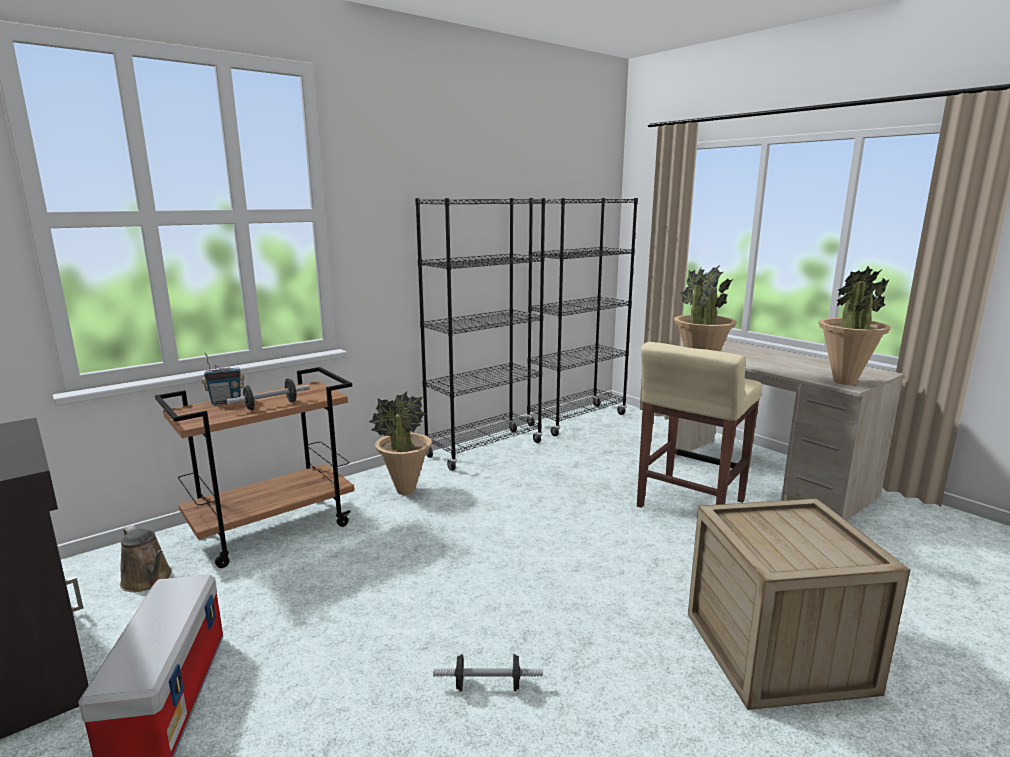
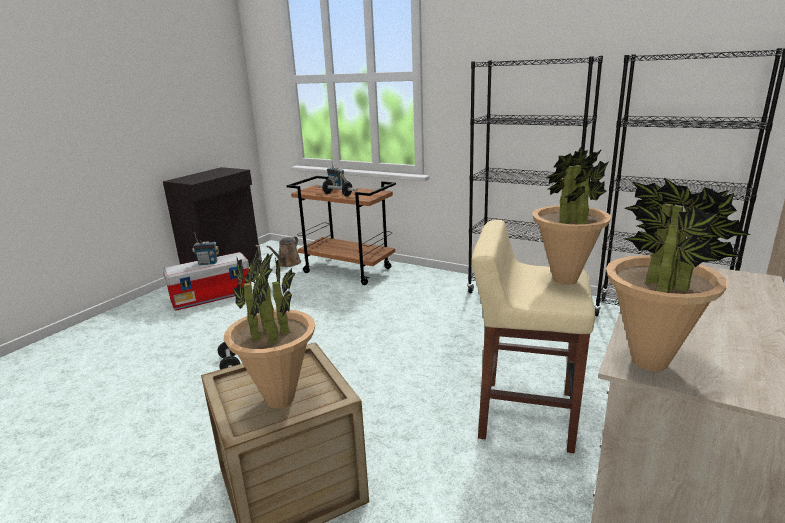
camera: 70 degrees right, 5 degrees up
(165, 622) = (208, 263): none -> radio
(405, 491) = (423, 288): potted plant -> potted plant (279, 399)

